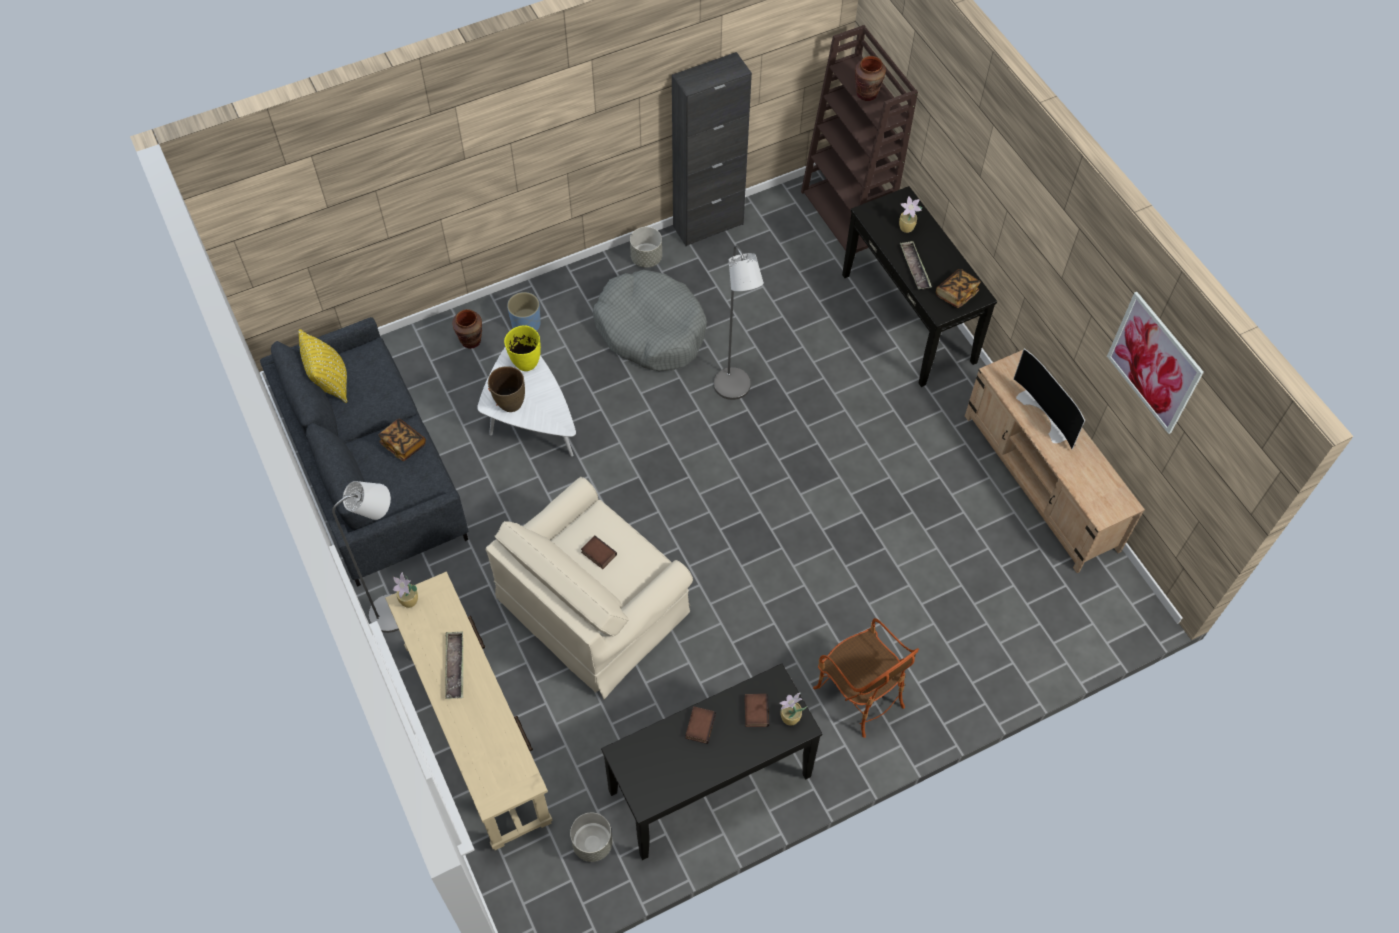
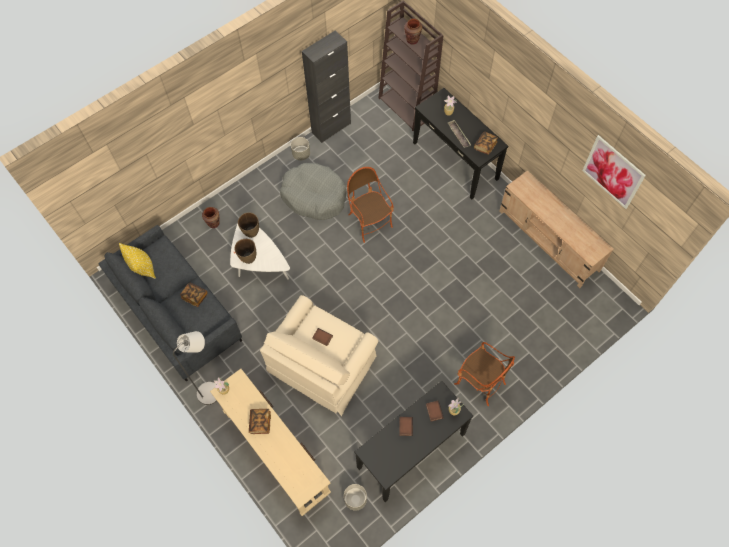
camera: 10 degrees left, 5 degrees up
(455, 667) = (260, 423): tray -> book
(526, 324) = (243, 207): blue planter -> none
(526, 363) = (251, 233): yellow vase -> brown vase
(734, 390) = (369, 222): grey floor lamp -> armchair
(1046, 414) = (549, 205): television -> none

